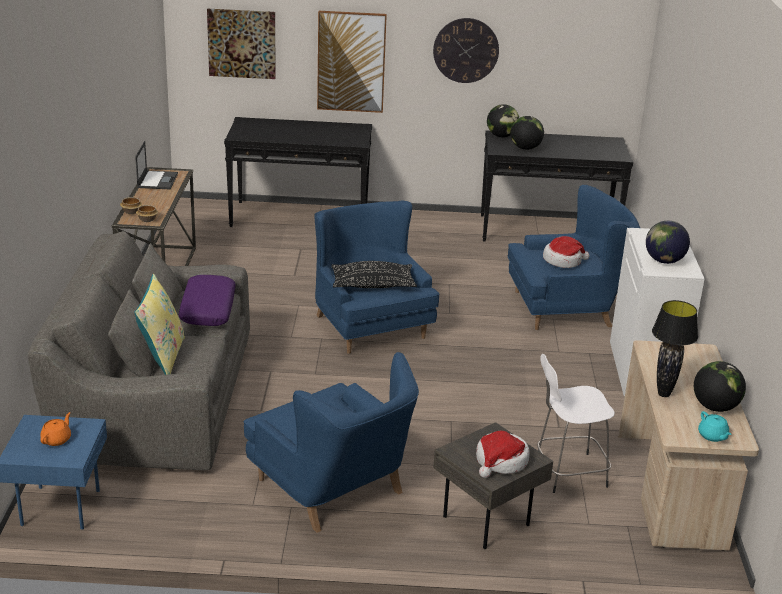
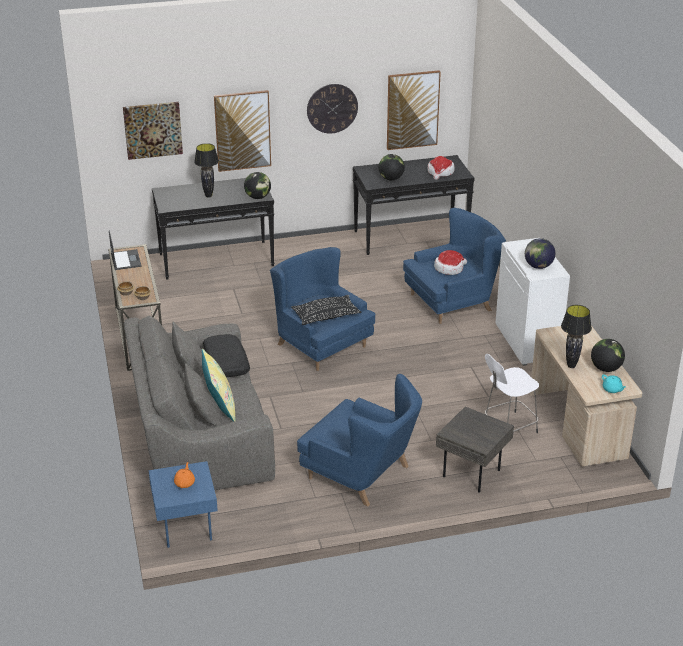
camera: 15 degrees left, 5 degrees up
(207, 309) = (226, 362): purple pillow -> black pillow
(294, 133) = (208, 196): none -> black table lamp
(501, 136) = (367, 170): globe -> globe (258, 197)
(501, 461) = (482, 433): hat -> hat (440, 172)
(570, 68) = (412, 110): none -> picture

